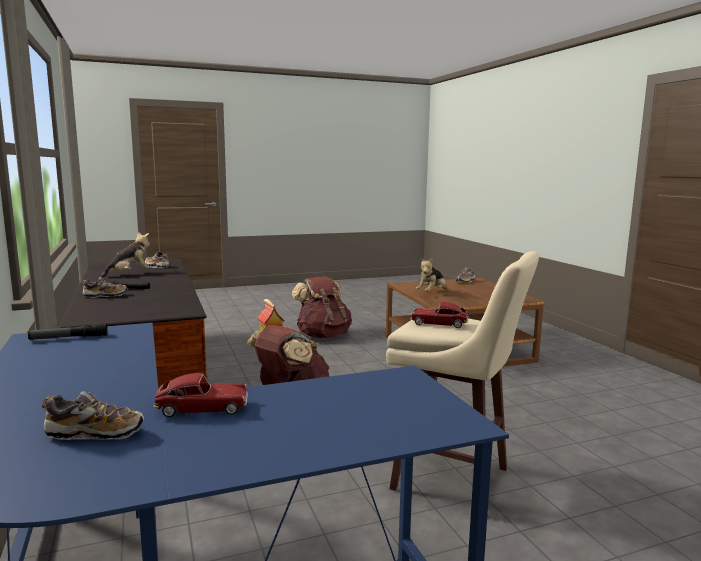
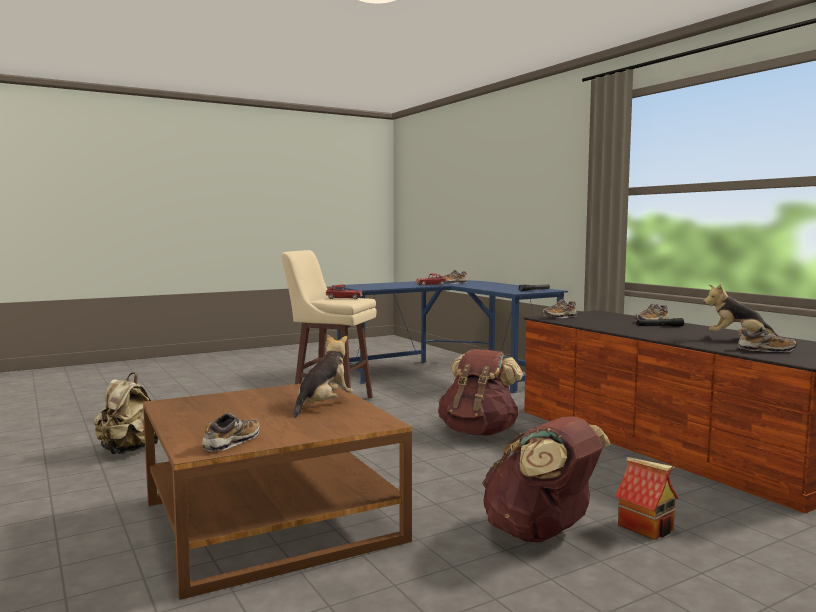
camera: 170 degrees right, 5 degrees down
(129, 274) = (738, 339): plush toy -> plush toy turned 75 degrees clockwise
(167, 311) = (559, 317): none -> shoe
(621, 406) = (127, 451): none -> beige backpack

